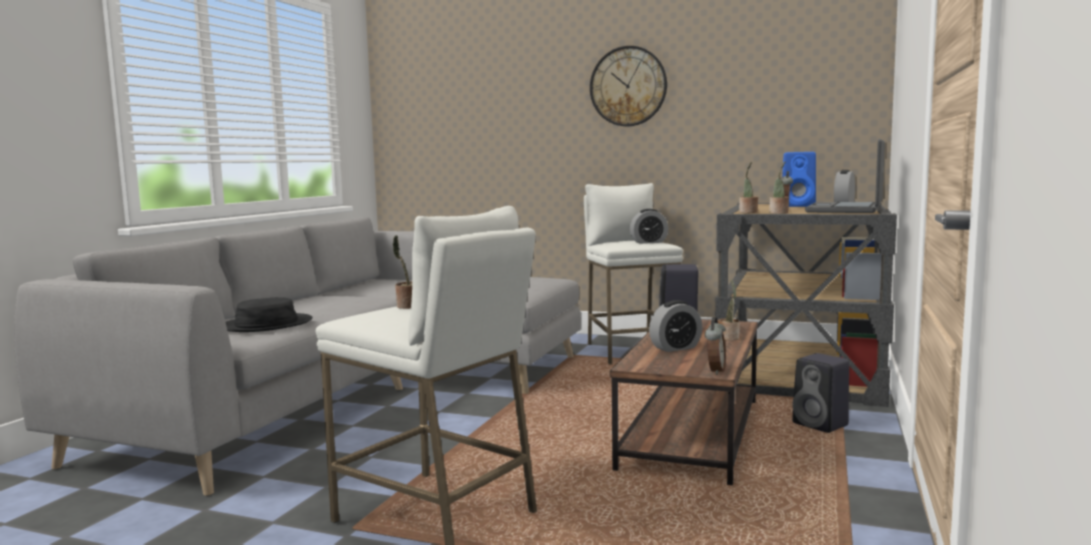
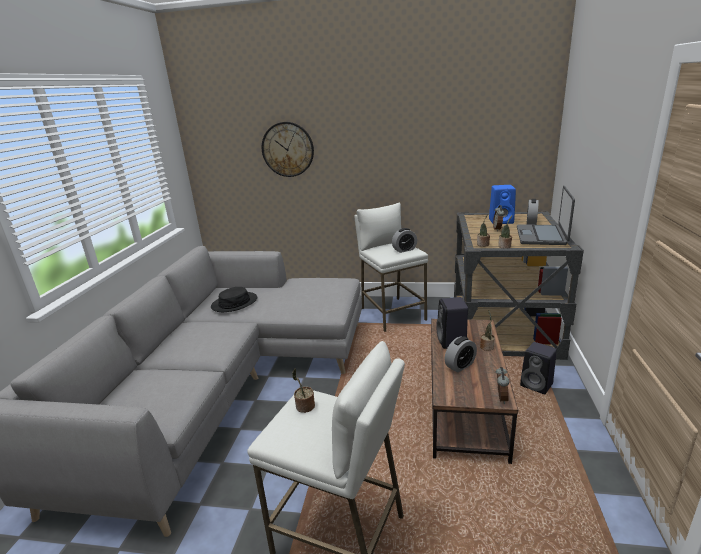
camera: 10 degrees left, 15 degrees up
(266, 325) = (172, 386): black hat -> black hat (234, 303)
(628, 86) = (378, 133): wall clock -> wall clock (288, 149)

